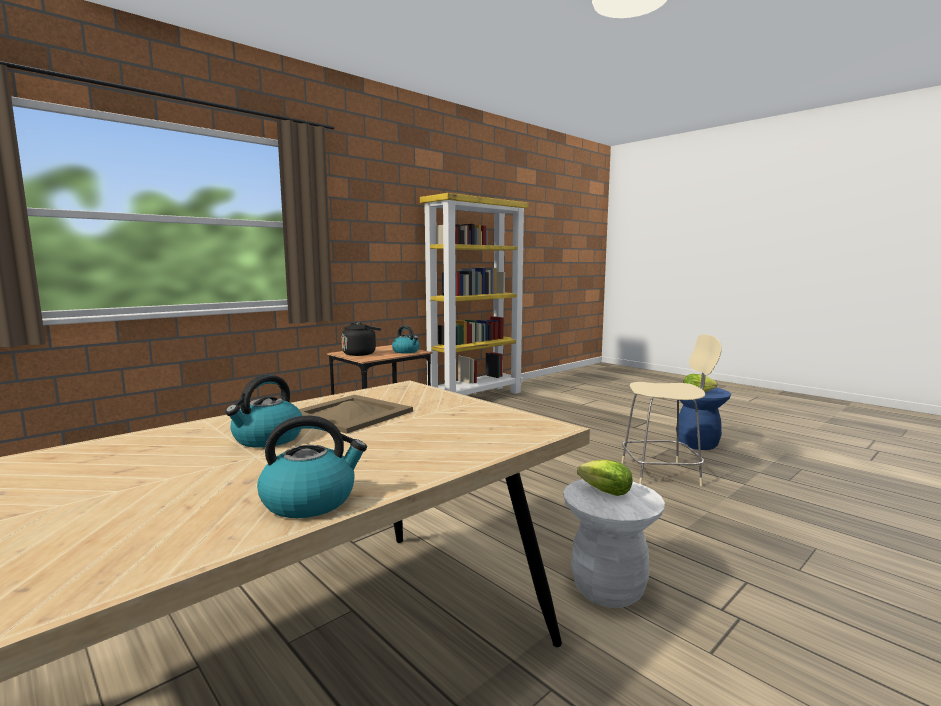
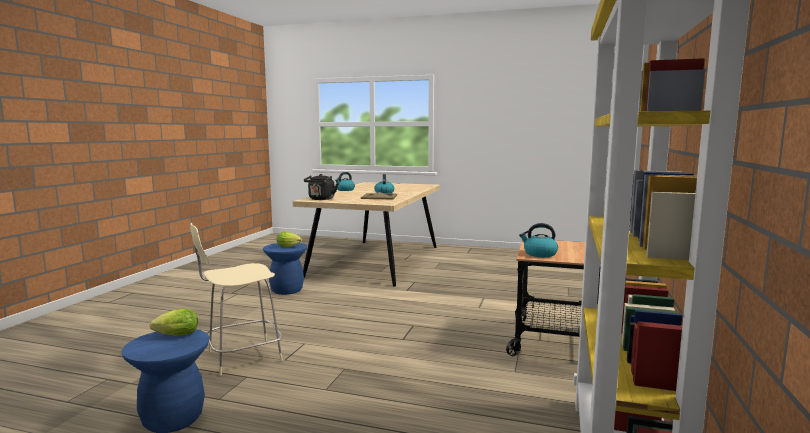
camera: 150 degrees right, 0 degrees up
(361, 353) = (564, 245): black kettle -> black kettle (321, 199)
(608, 589) = (287, 290): white stool -> blue stool

